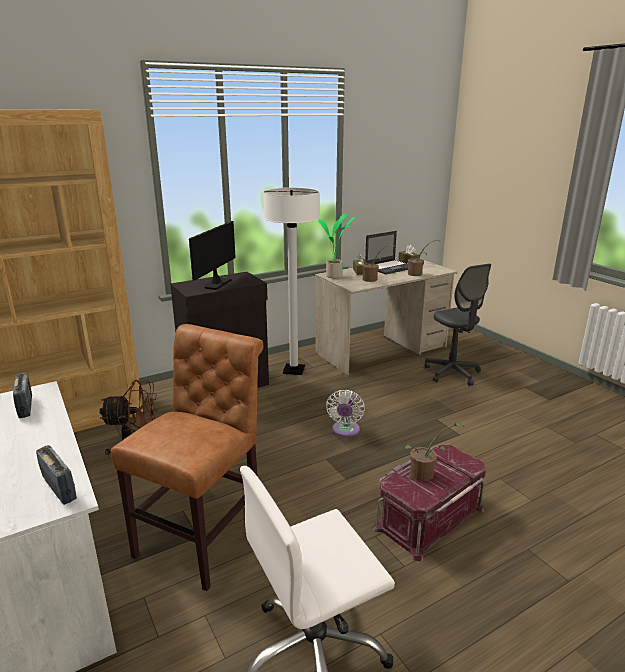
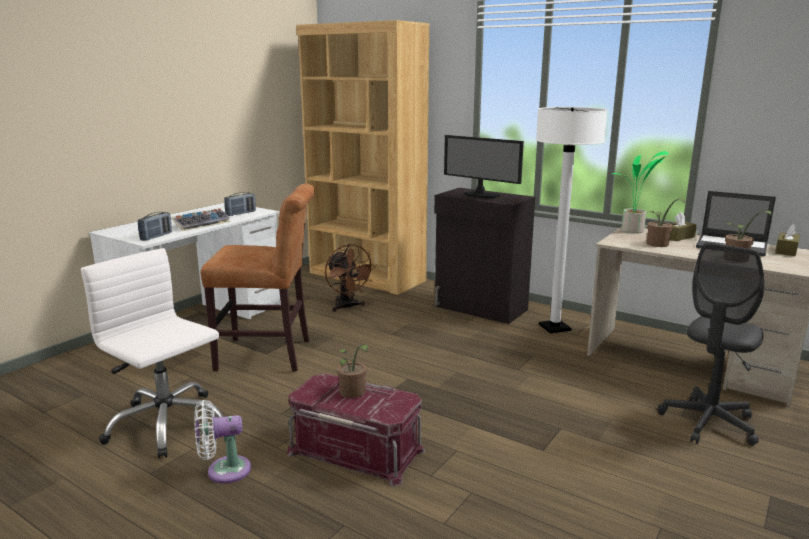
camera: 65 degrees right, 5 degrees down
(39, 443) = (201, 224): none -> keyboard
(216, 284) = (480, 195): monitor -> monitor turned 135 degrees counterclockwise
(345, 431) = (467, 378): white fan -> white fan (224, 471)

